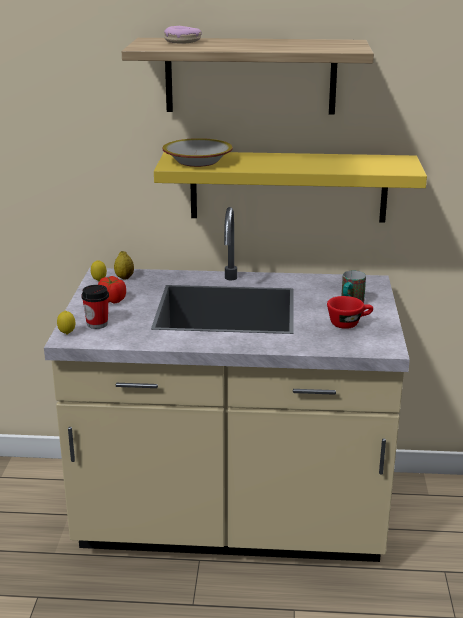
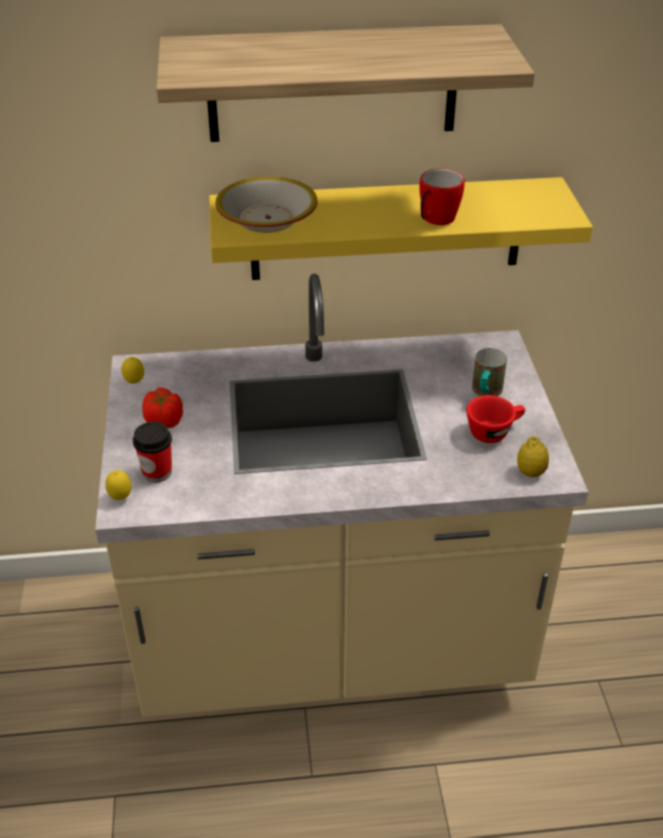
camera: 10 degrees left, 15 degrees up
(124, 277) = (168, 372): lemon -> lemon (530, 472)
(183, 41) = (237, 49): donut -> none
(314, 167) = (435, 221): none -> mug

